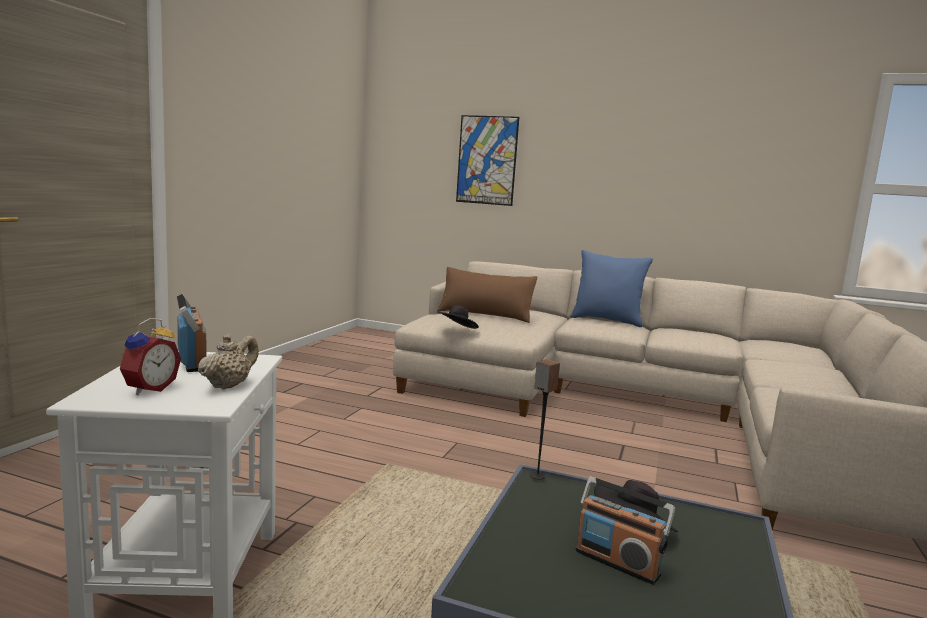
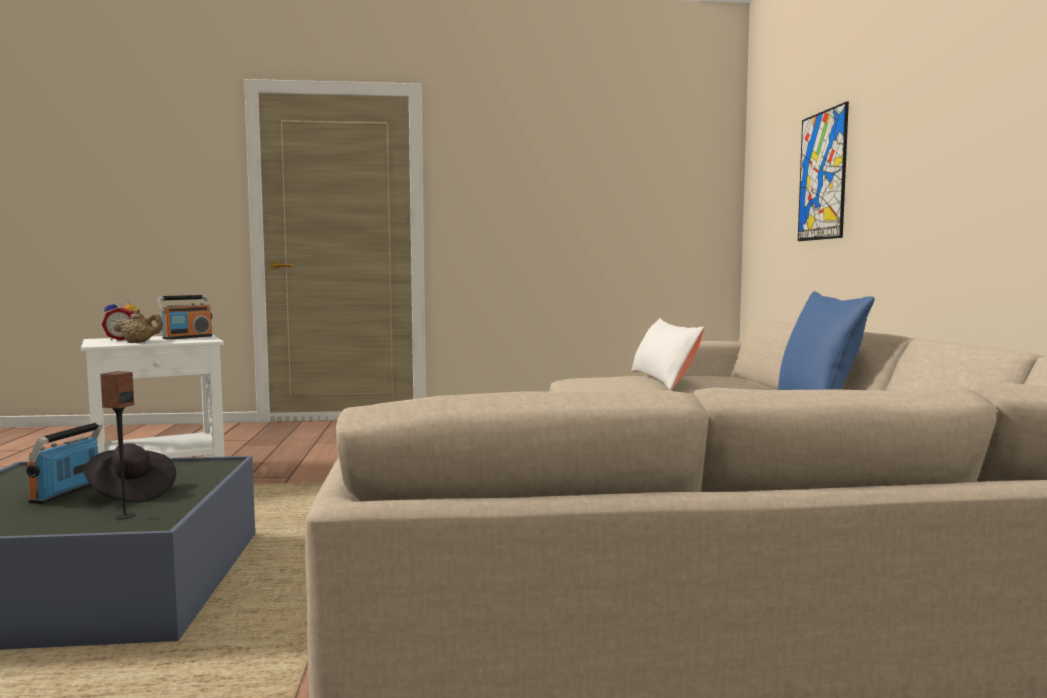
camera: 65 degrees right, 5 degrees down
(457, 330) = (572, 384): black hat -> none
(485, 314) = (664, 379): brown pillow -> white pillow
(537, 476) = (226, 461): speaker -> speaker (124, 516)

